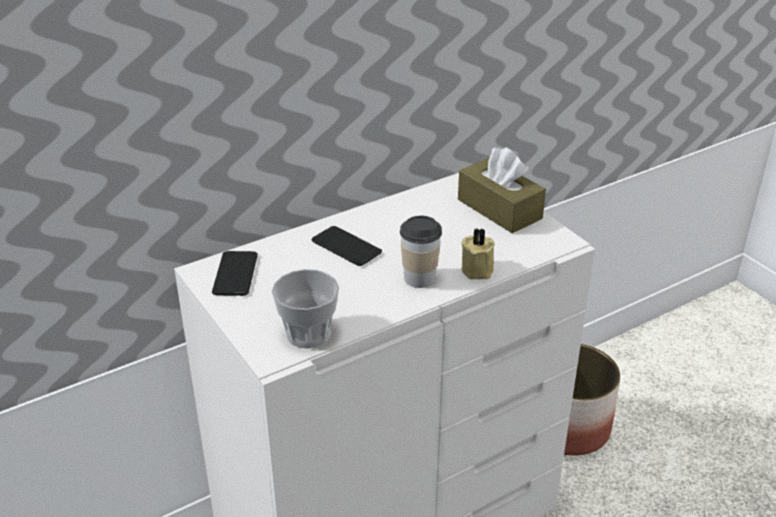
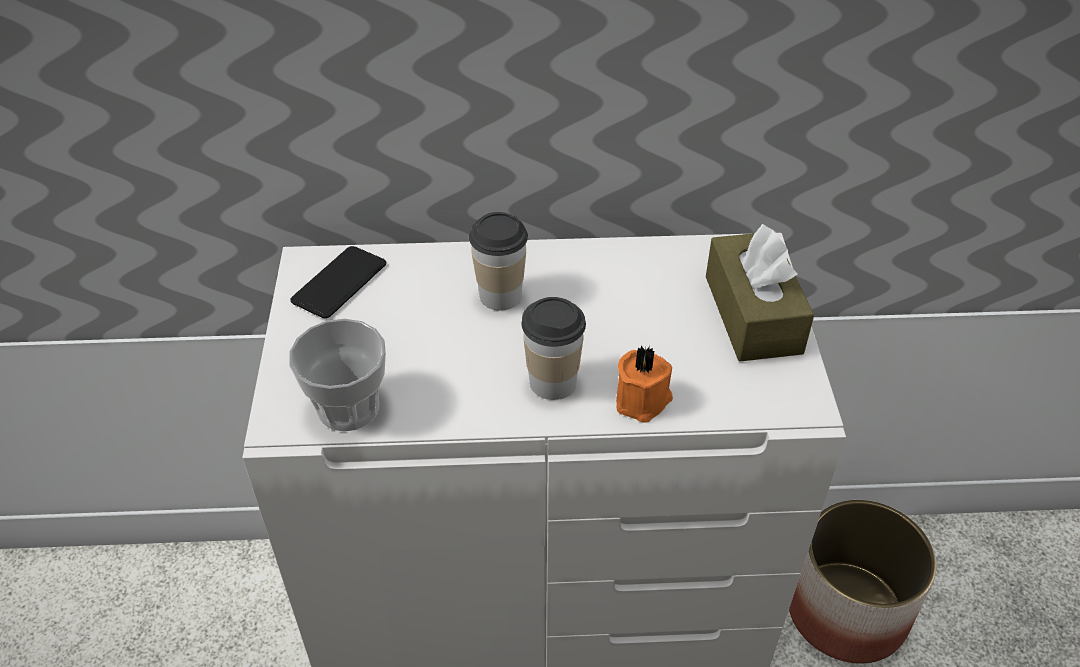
camera: 30 degrees right, 10 degrees up
(346, 247) = (500, 295): phone -> cup
(478, 269) = (643, 401): beige candle -> orange candle

